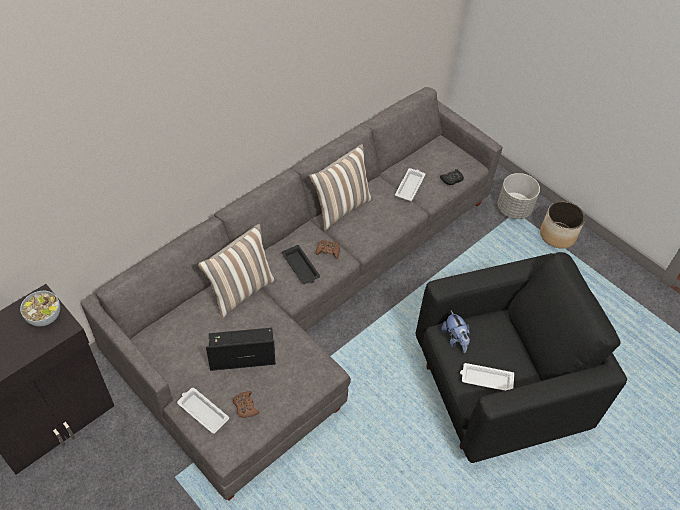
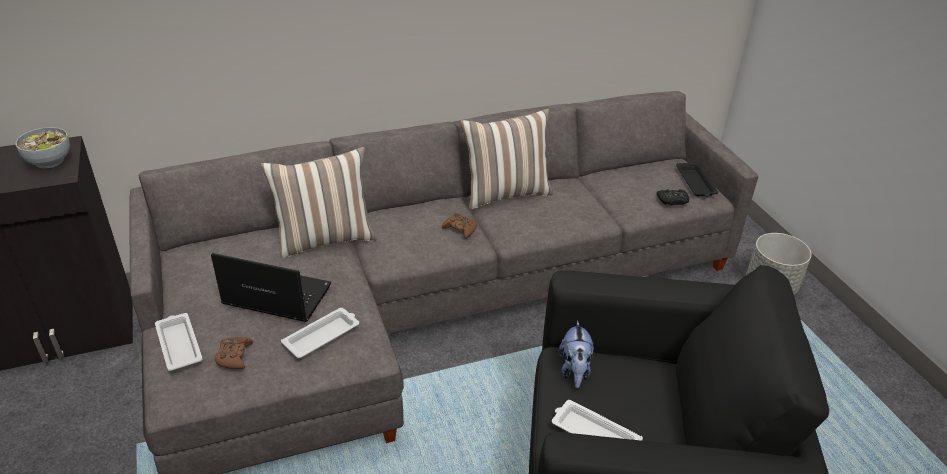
camera: 25 degrees right, 15 degrees down
(301, 267) = (414, 235): black tray -> black tray (696, 183)
(410, 186) = (610, 194): white tray -> white tray (323, 336)
(557, 235) = (826, 333): planter -> none

